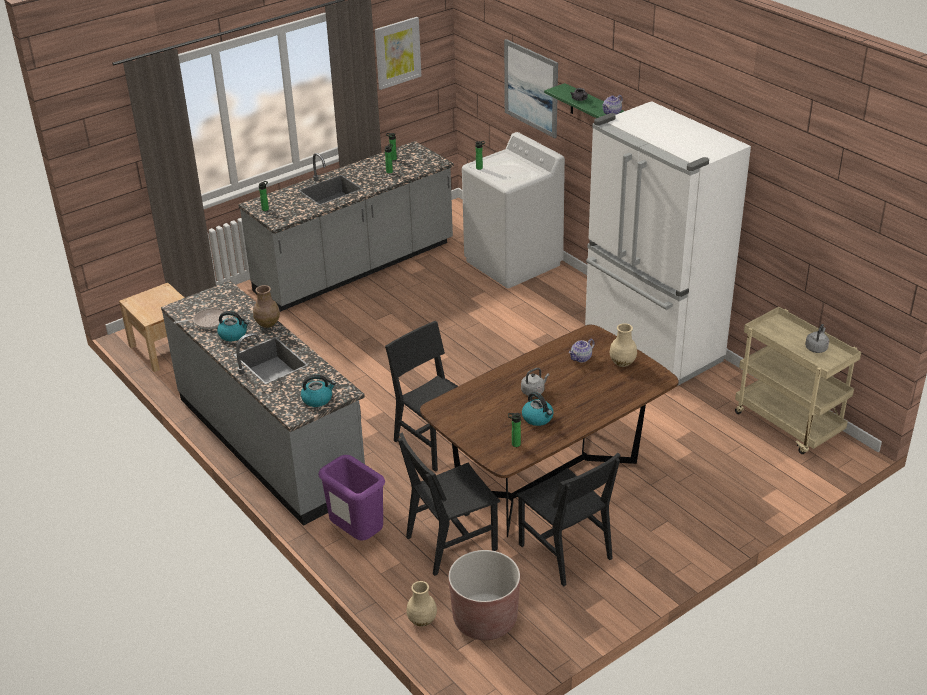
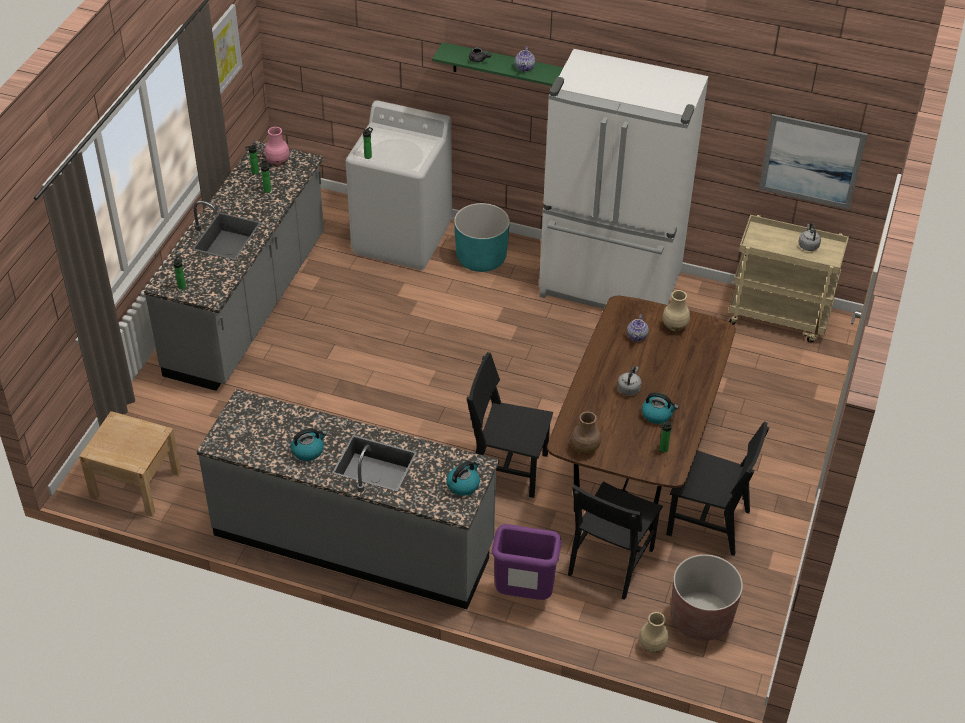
camera: 35 degrees left, 10 degrees up
(208, 321) = (266, 447): frying pan -> none
(268, 323) = (329, 423): brown vase -> brown vase (584, 448)
(416, 157) = (278, 162): none -> pink vase
(531, 88) = (390, 52): picture -> picture (811, 161)
(562, 295) = (481, 258): none -> turquoise planter

